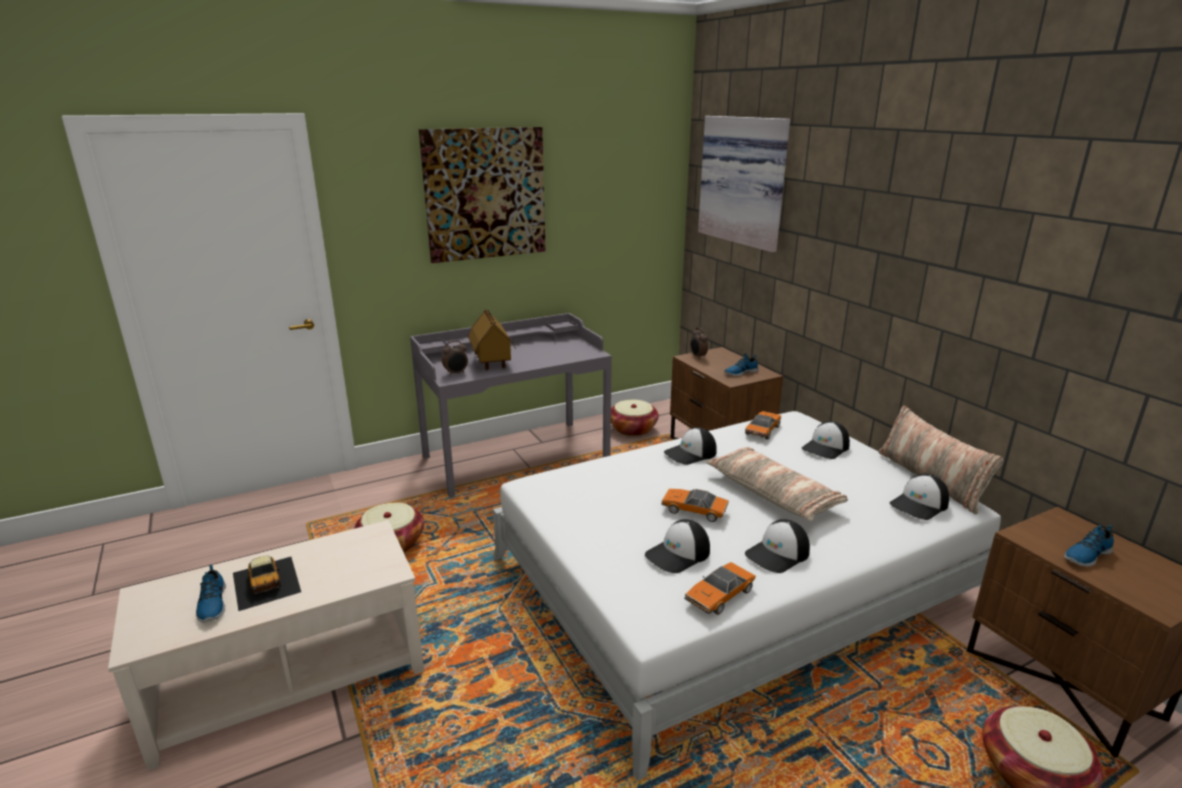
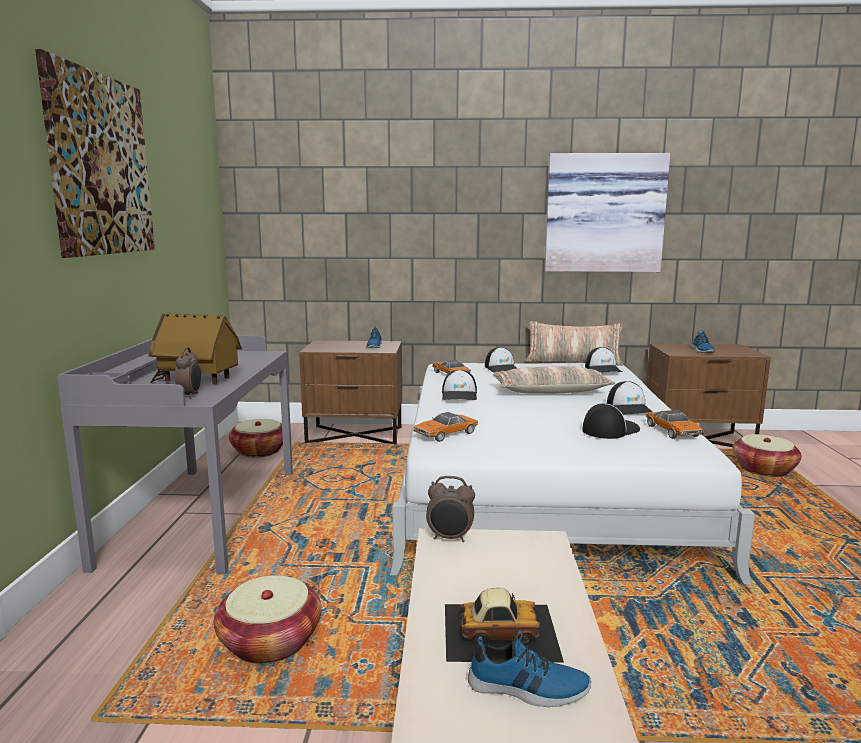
camera: 60 degrees left, 10 degrees down
(678, 554) = (610, 430): cap -> cap turned 120 degrees counterclockwise
(694, 510) = (552, 412): toy car -> toy car (445, 434)
(698, 357) = (318, 347): alarm clock -> alarm clock (450, 538)
(745, 181) = (314, 174): picture -> picture (604, 213)

